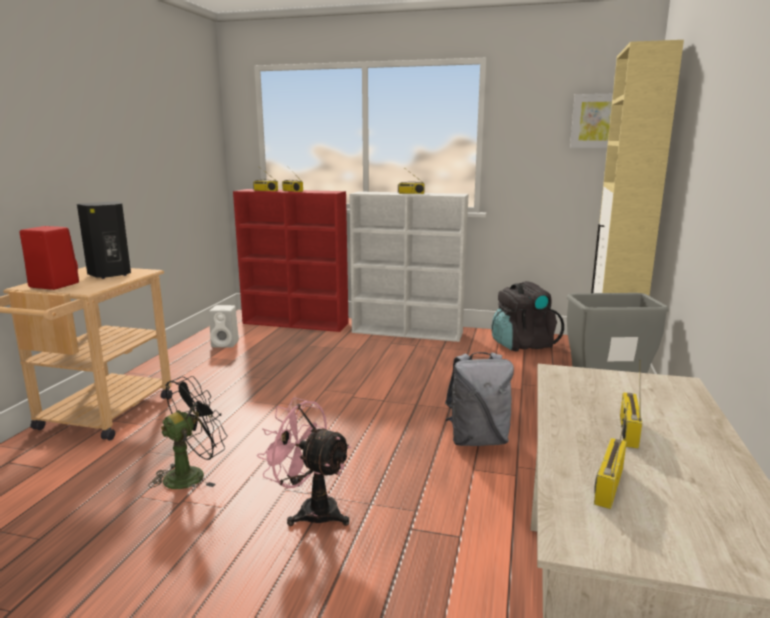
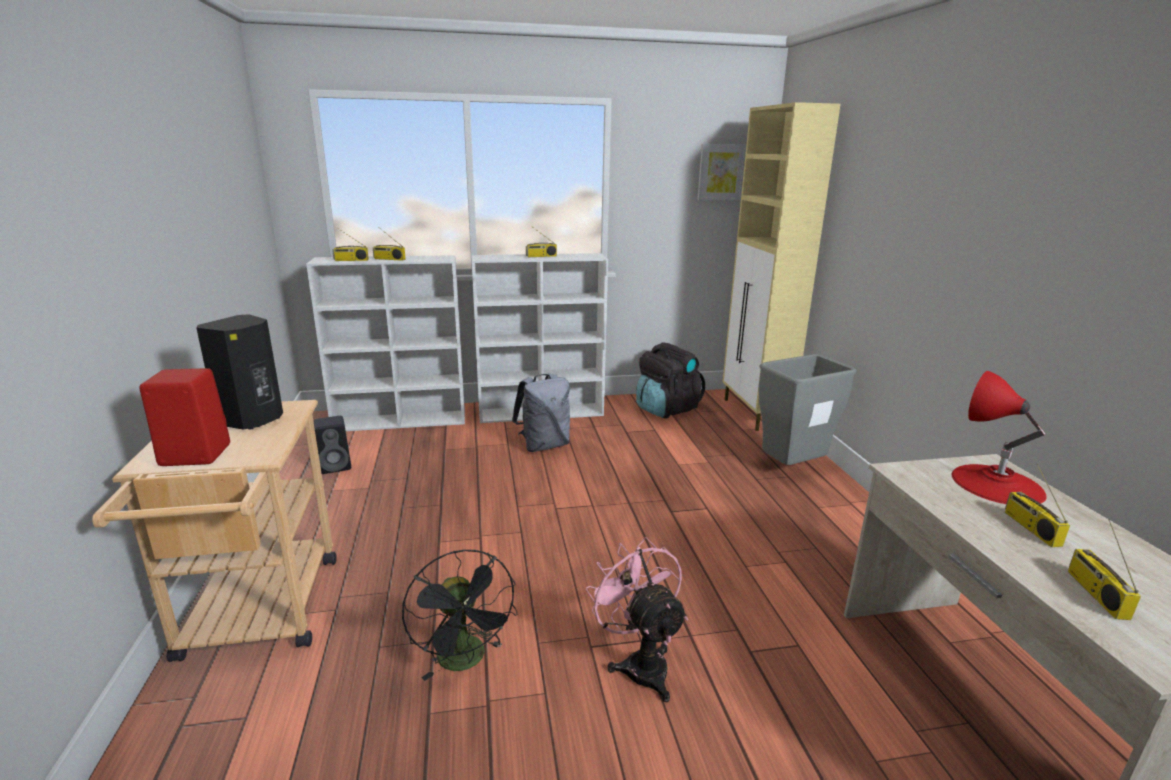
camera: 25 degrees left, 5 degrees up
(191, 474) = (466, 661): black fan -> black fan turned 135 degrees clockwise
(226, 344) = (336, 466): white speaker -> black speaker
(296, 323) = (402, 421): red bookcase -> white bookcase
(310, 510) = (640, 663): pink fan -> pink fan turned 60 degrees clockwise
(478, 440) = (721, 531): grey backpack -> grey backpack (544, 445)
(652, 397) = (997, 484): none -> red table lamp

